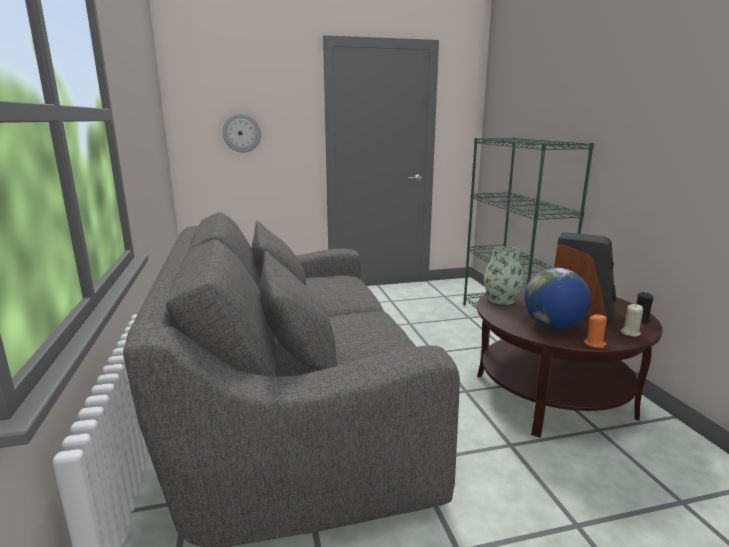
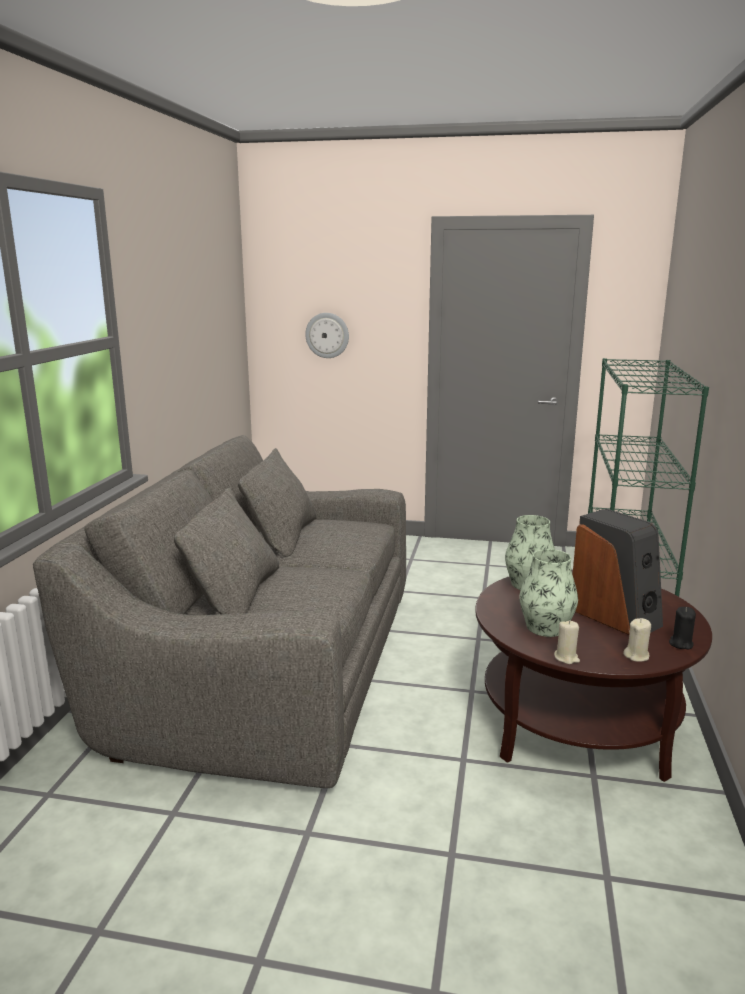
camera: 25 degrees right, 0 degrees up
(553, 326) = (546, 627): globe -> vase
(594, 344) = (566, 658): orange candle -> beige candle

